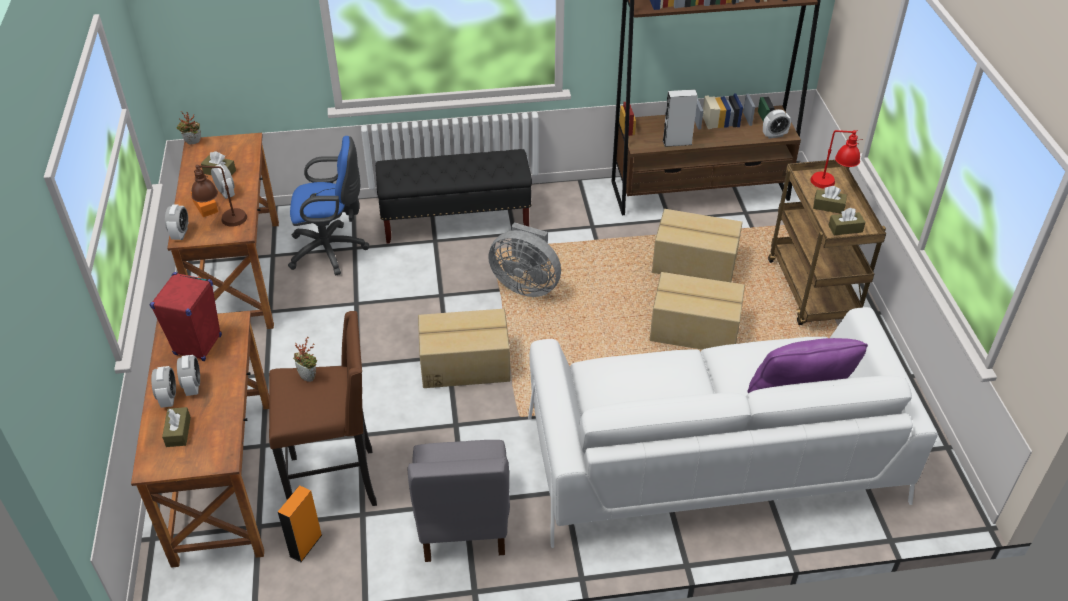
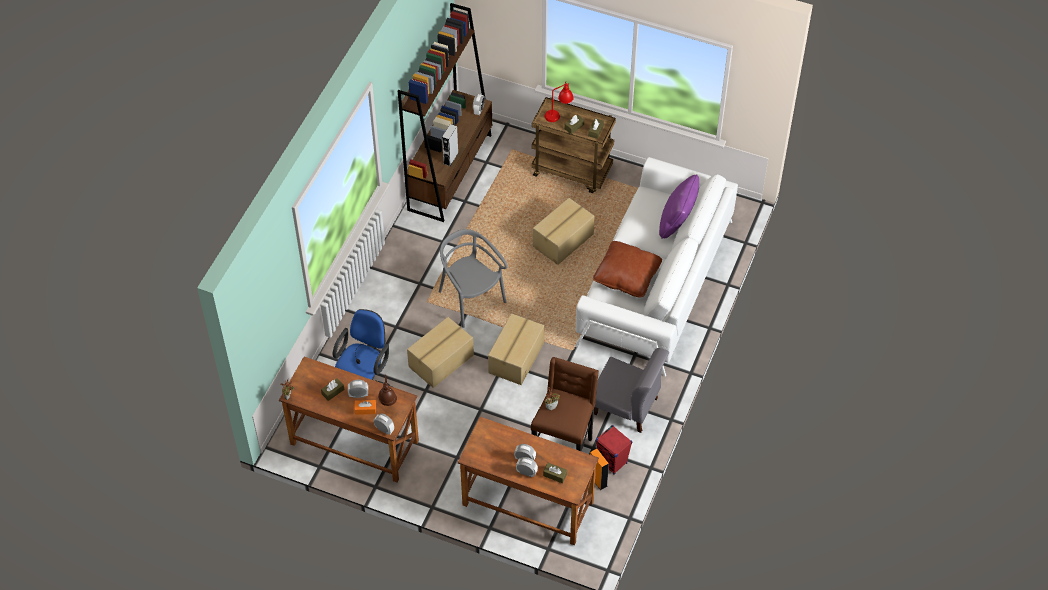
camera: 60 degrees left, 10 degrees up
(198, 345) = (493, 448): red speaker -> red speaker (612, 462)
(456, 221) = (385, 307): black bench -> none
(526, 285) = (471, 299): grey fan -> grey chair
(644, 383) = (626, 276): none -> brown pillow
(694, 264) = (512, 211): cardboard box -> cardboard box (442, 361)

